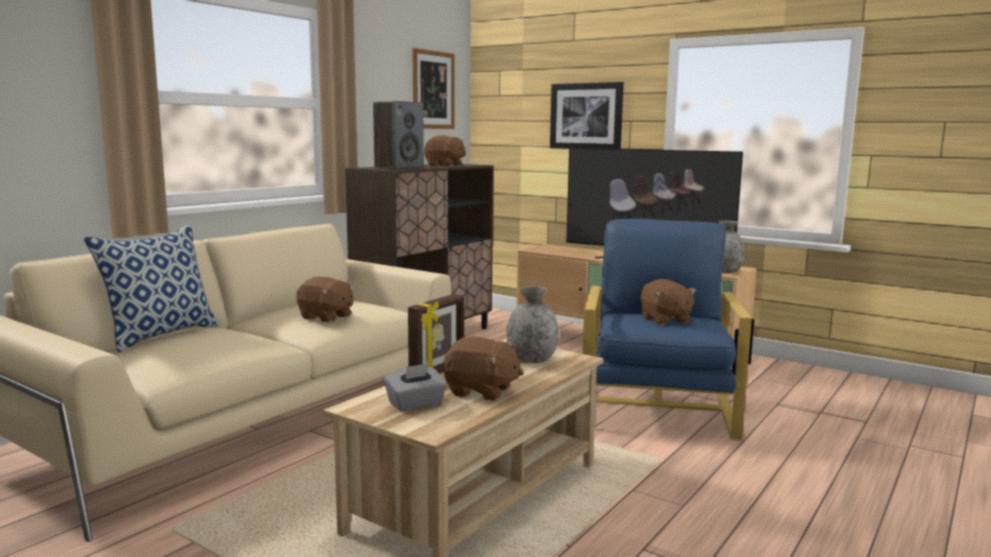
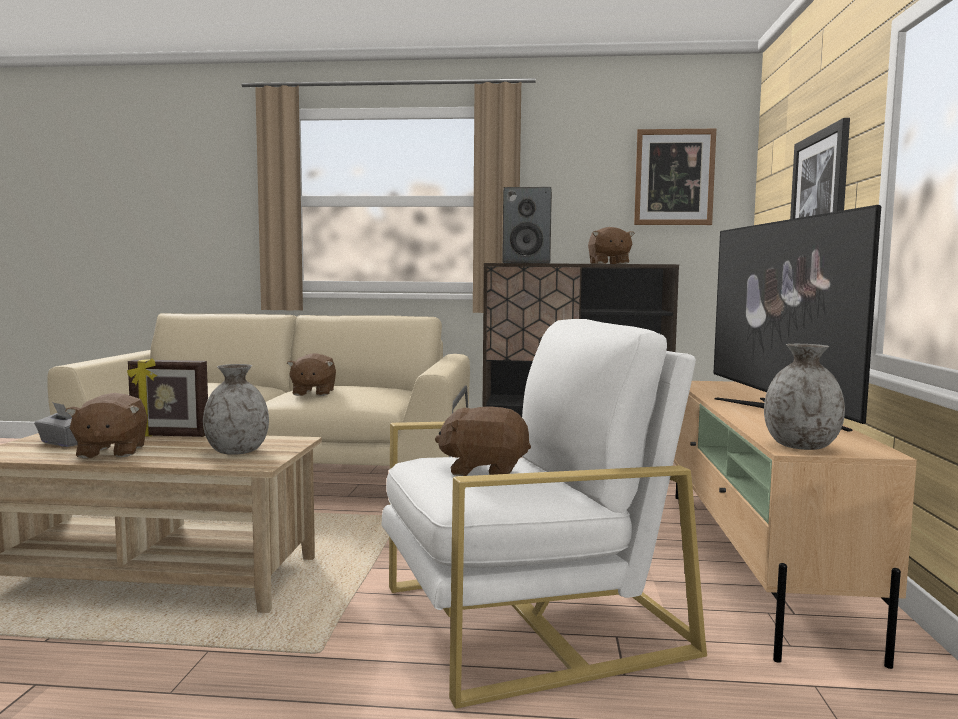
camera: 60 degrees right, 5 degrees down
(161, 335) = (219, 381): pillow -> none
(656, 405) = (528, 619): blue armchair -> white armchair
(665, 320) = (484, 470): brown plush toy -> brown plush toy turned 60 degrees clockwise

